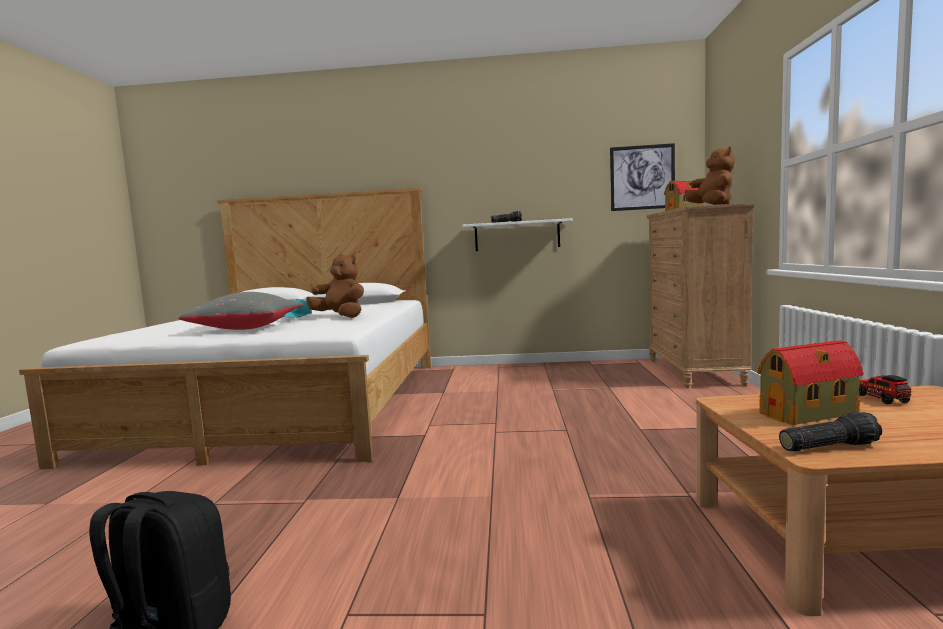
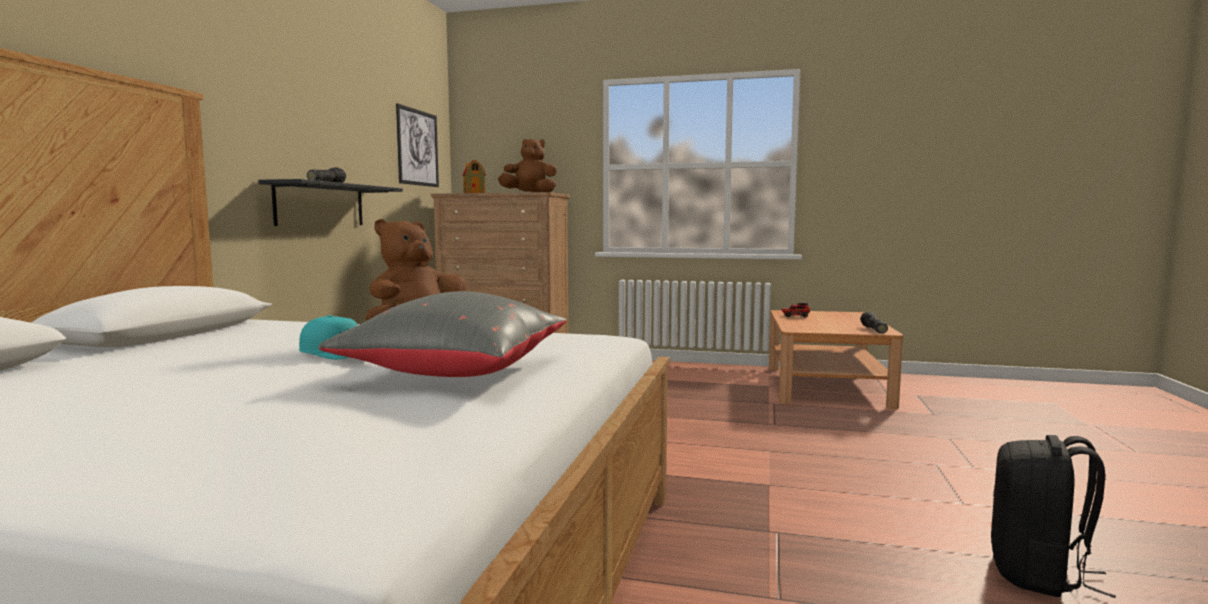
camera: 80 degrees left, 0 degrees up
(517, 236) = (320, 205): white shelf -> black shelf
(810, 413) = (820, 325): toy house -> none

